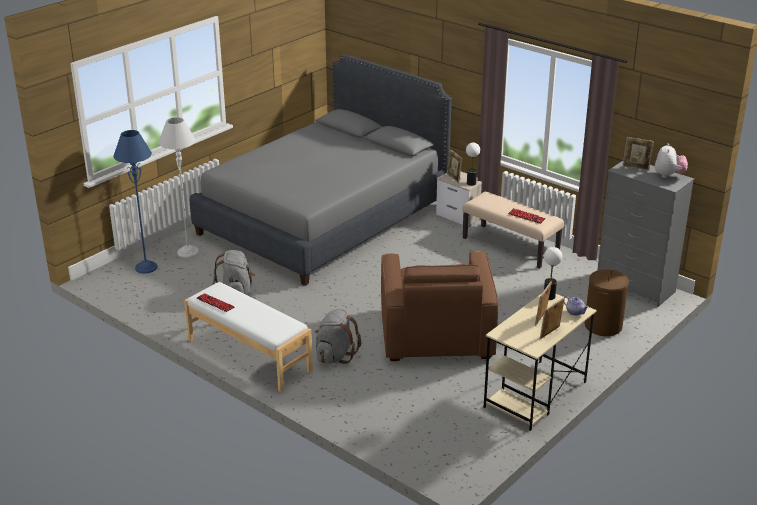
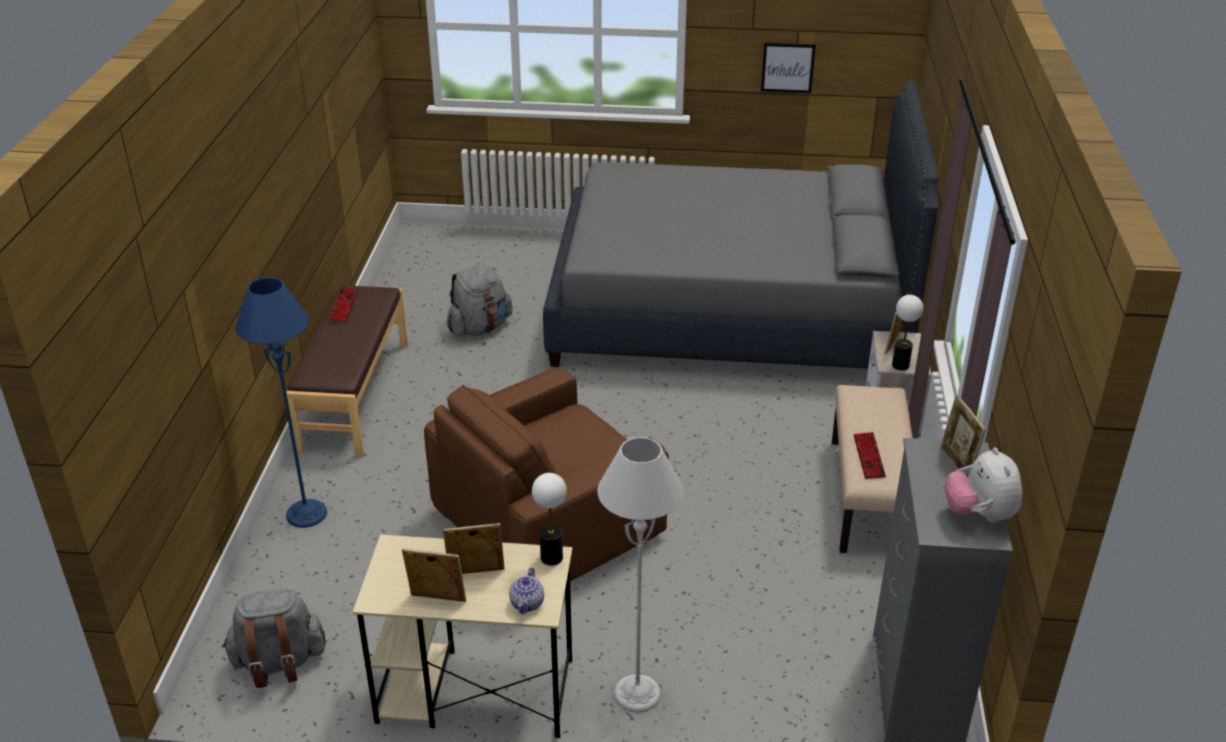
camera: 55 degrees right, 5 degrees up
(146, 267) = (471, 248): blue floor lamp -> blue floor lamp (306, 514)
(188, 252) = (534, 257): grey floor lamp -> grey floor lamp (637, 693)
(248, 355) = (354, 396): white bench -> brown bench
(271, 72) = (787, 67): none -> picture
(335, 355) = (412, 460): grey backpack -> grey backpack (278, 662)
(603, 326) = (746, 695): brown laundry basket -> none
(669, 175) = (979, 514): plush toy -> plush toy turned 105 degrees clockwise

